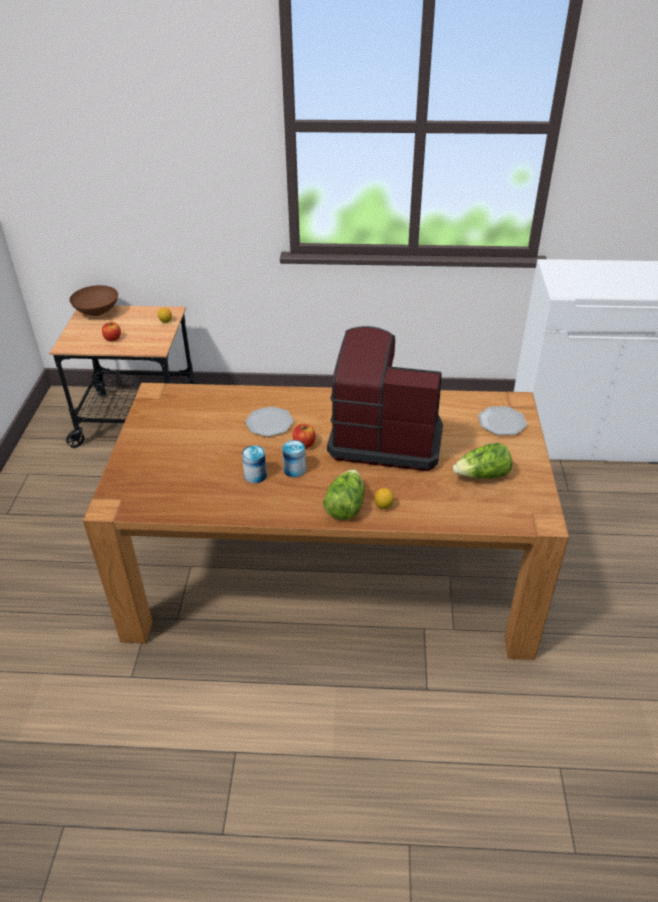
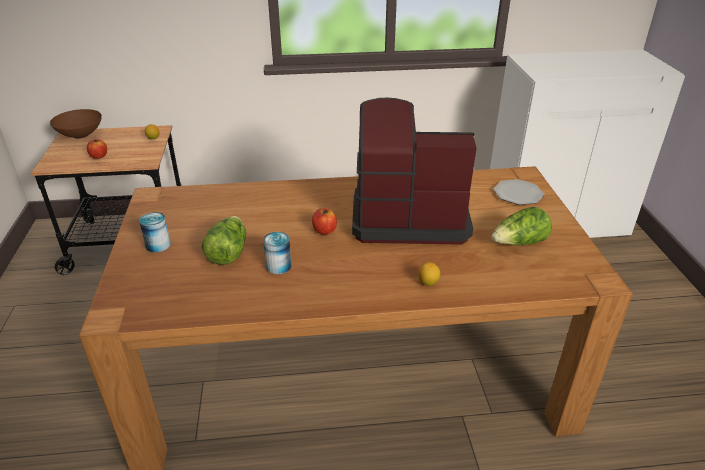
camera: 10 degrees left, 5 degrees down
(269, 423) = (282, 214): plate -> none
(294, 470) = (320, 256): can -> can (158, 245)
(345, 505) = (386, 287): lettuce -> lettuce (228, 252)

